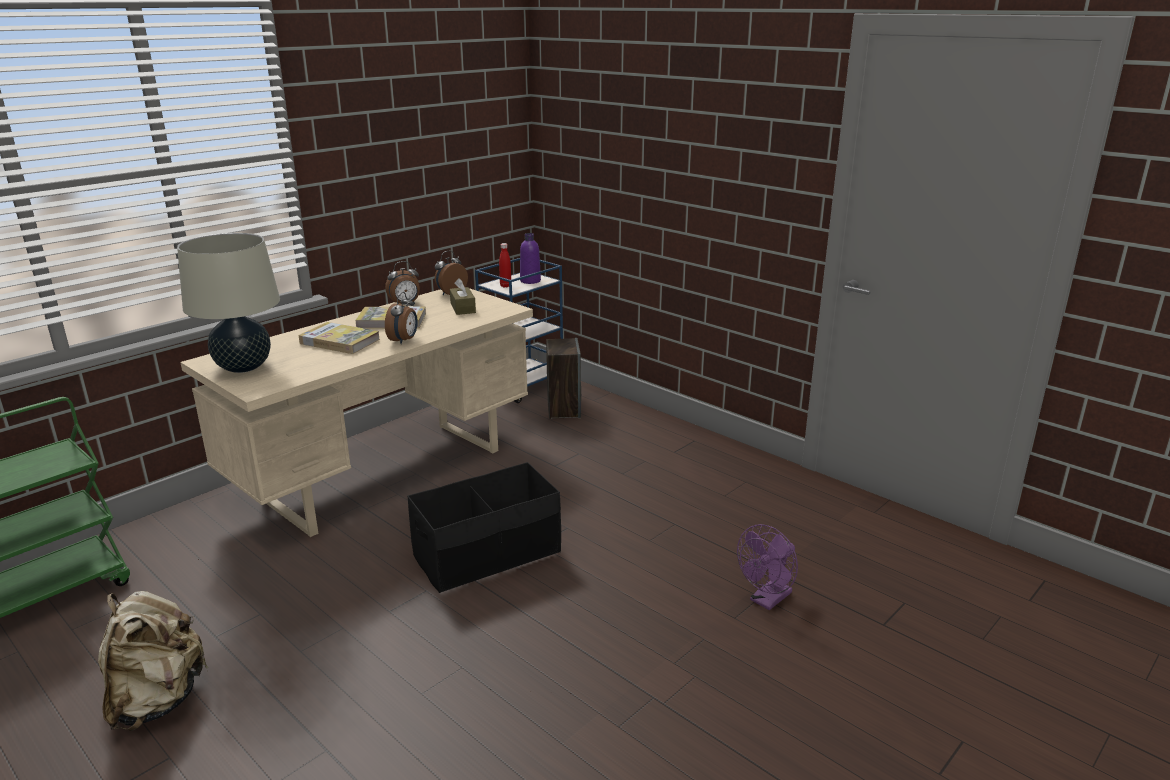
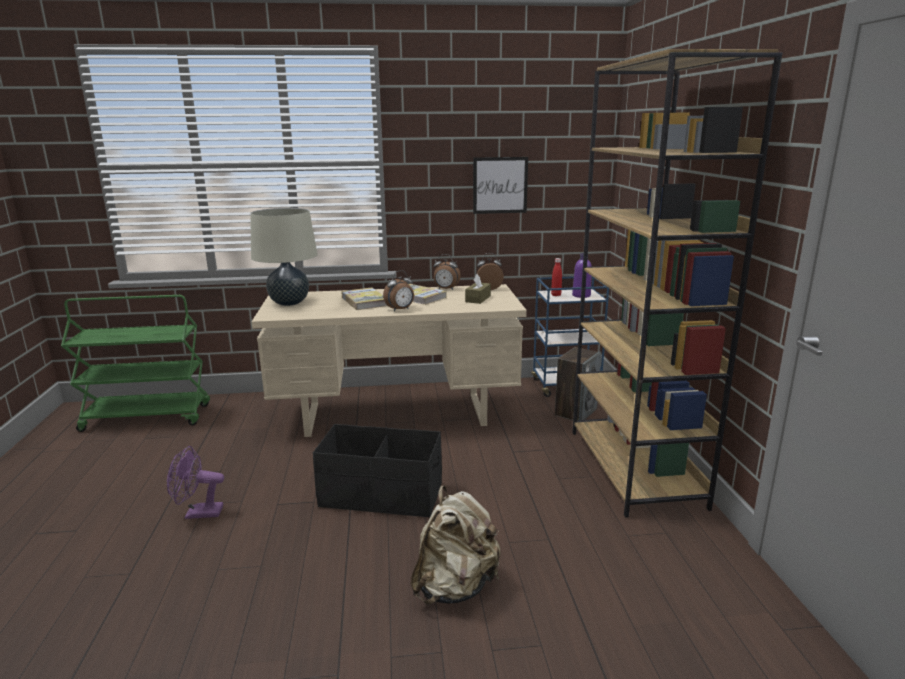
camera: 40 degrees right, 5 degrees down
(158, 700) = (117, 495): beige backpack -> beige backpack (455, 587)
(426, 165) = (500, 185): none -> picture
(669, 441) = (635, 468): none -> brown bookcase
(767, 600) = (543, 652): purple fan -> purple fan (198, 513)

